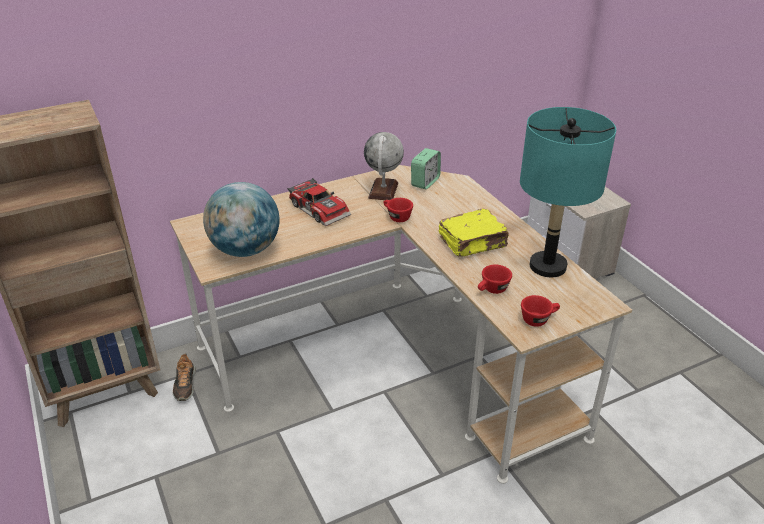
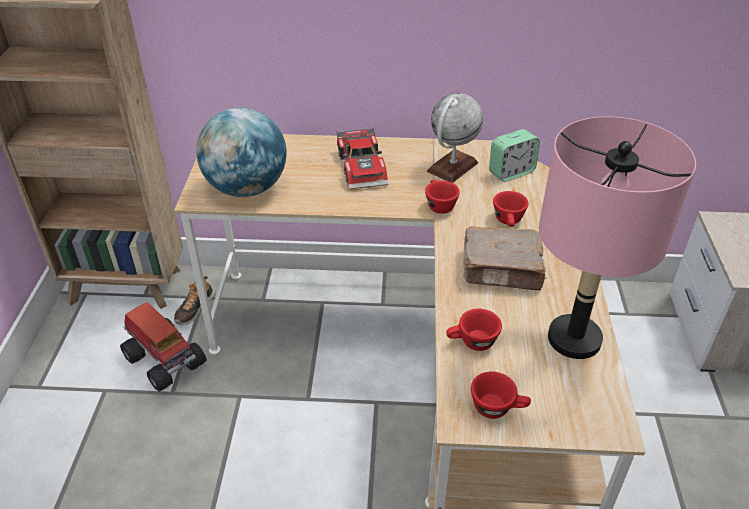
camera: 30 degrees right, 5 degrees up
(190, 432) = (164, 360): none -> toy truck
(451, 213) = (509, 222): none -> red cup
(473, 243) = (502, 270): yellow book -> brown book
(548, 266) = (575, 339): turquoise table lamp -> pink table lamp

